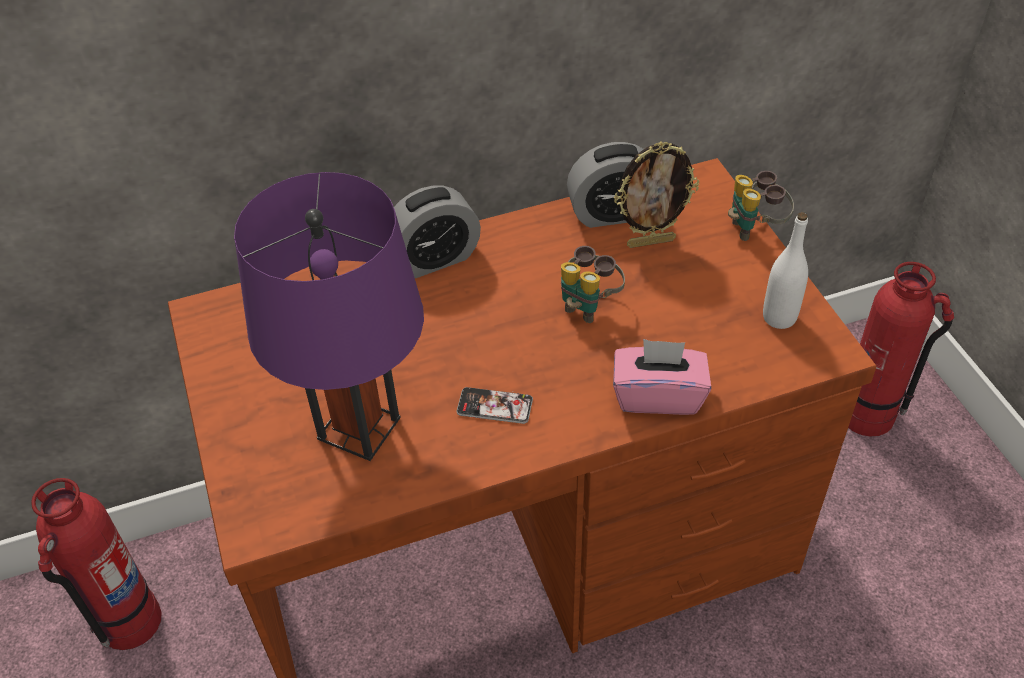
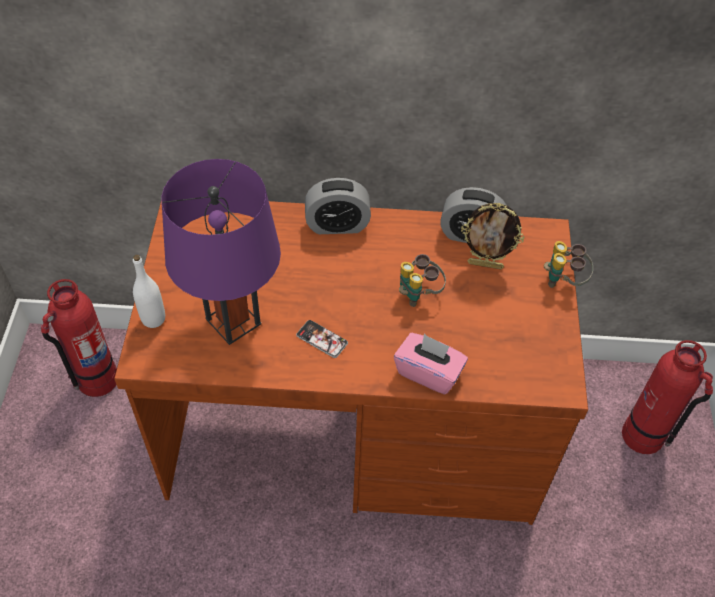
camera: 20 degrees right, 5 degrees up
(779, 317) = (541, 350): white bottle -> white bottle (153, 319)

